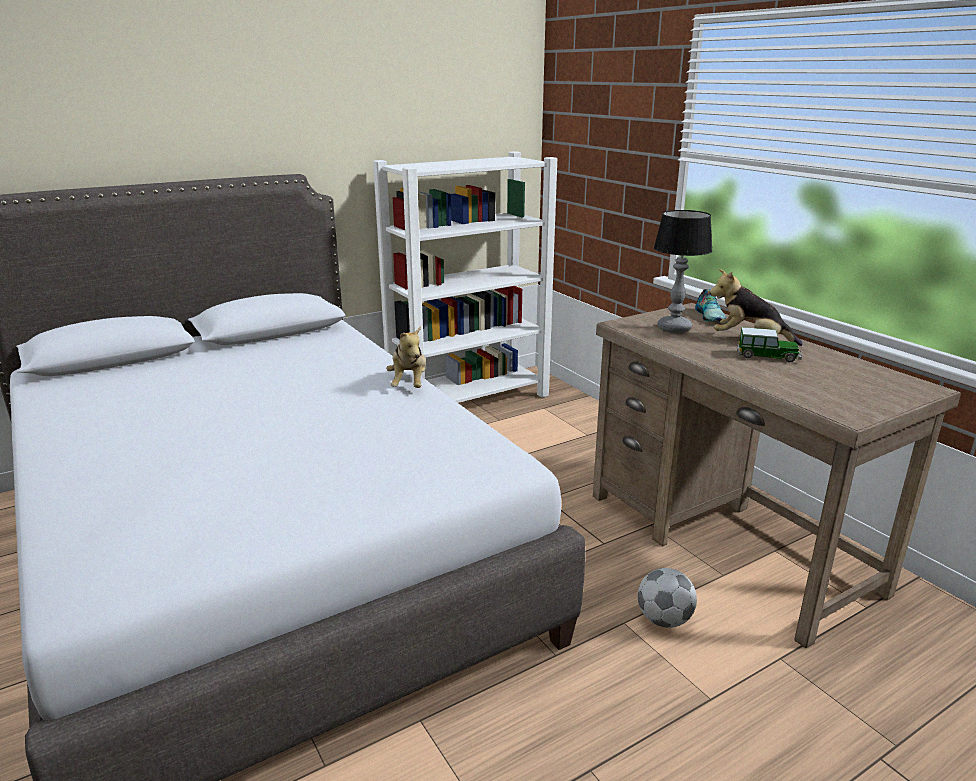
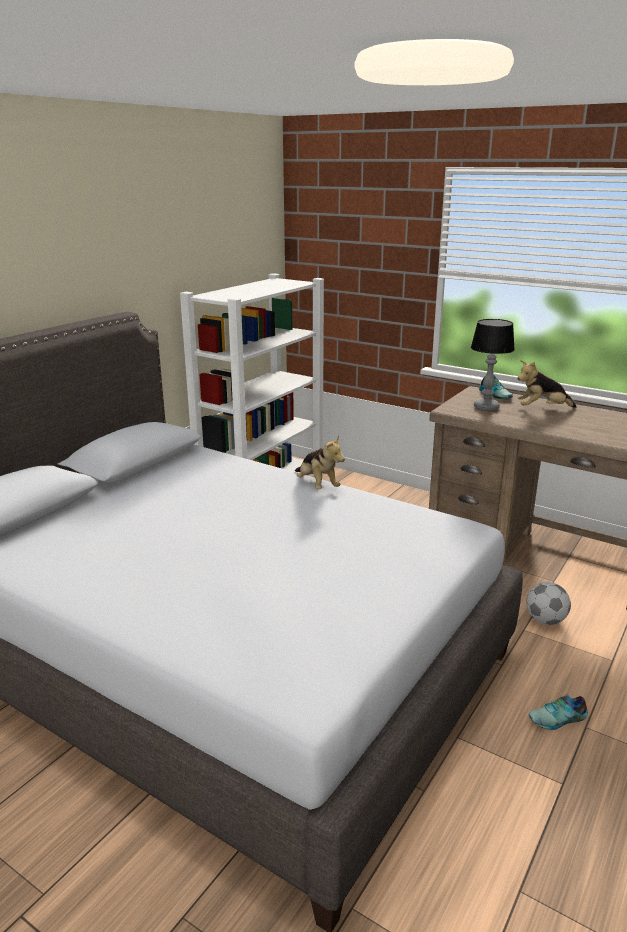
camera: 25 degrees left, 0 degrees up
(562, 746) = (558, 719): none -> shoe
(768, 356) = (567, 418): toy car -> none

